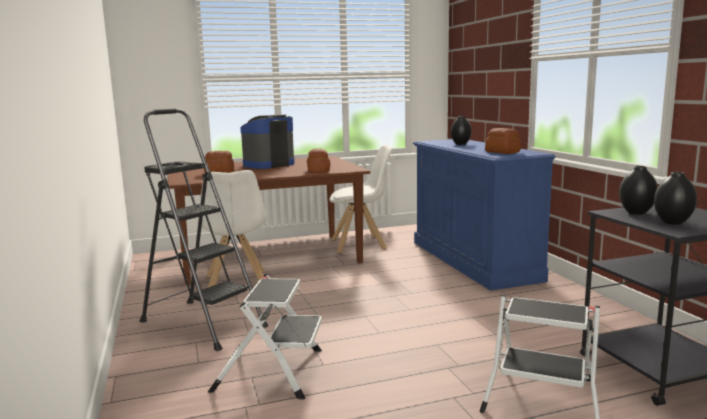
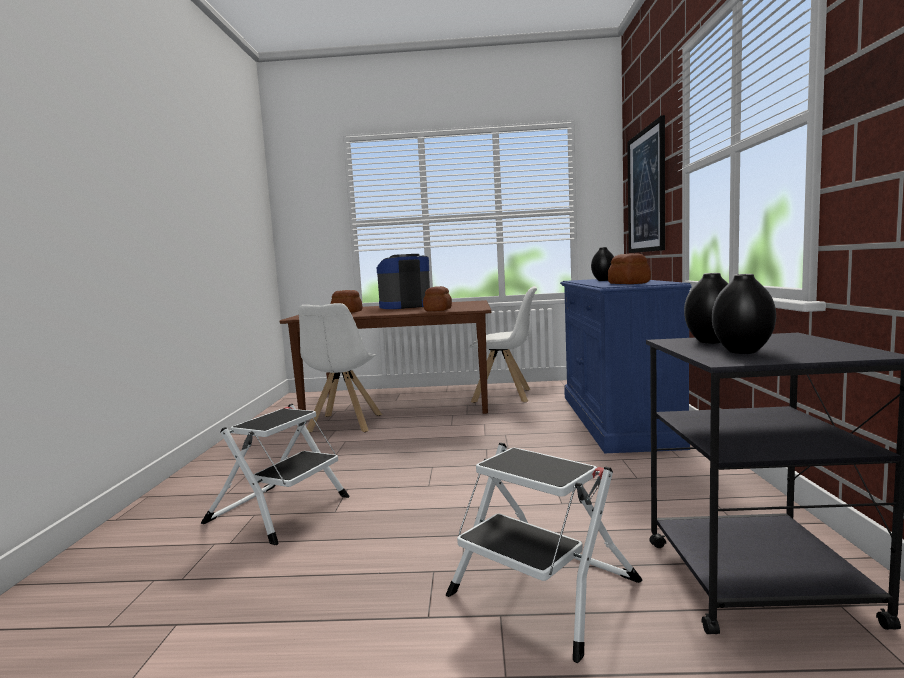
camera: 20 degrees right, 5 degrees down
(201, 323) = (272, 457): step ladder -> none
(483, 65) = (646, 191): none -> picture

